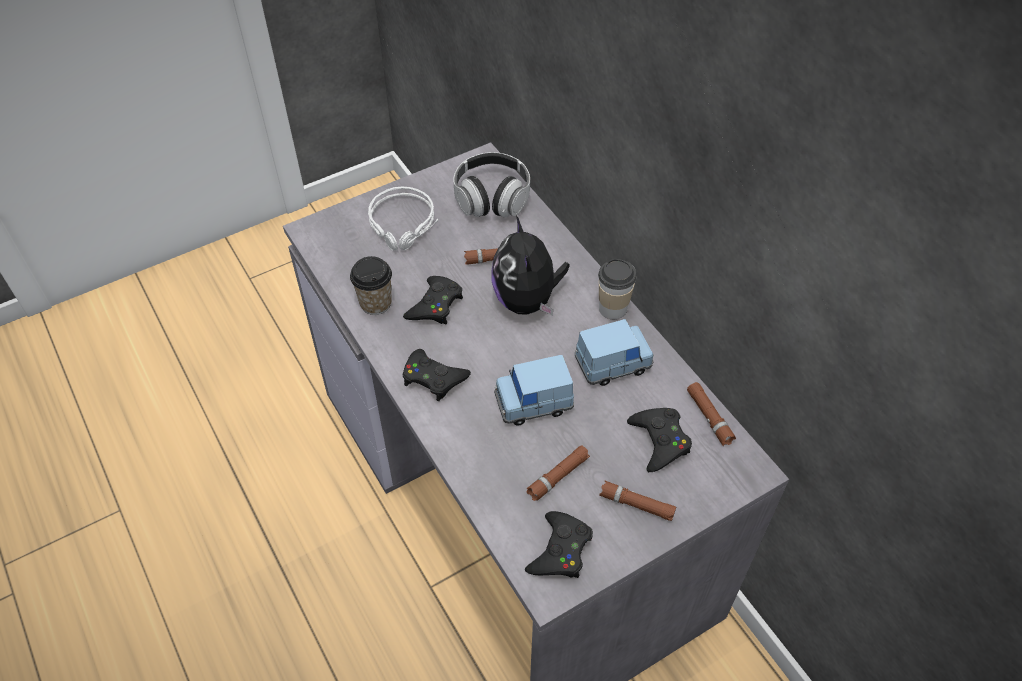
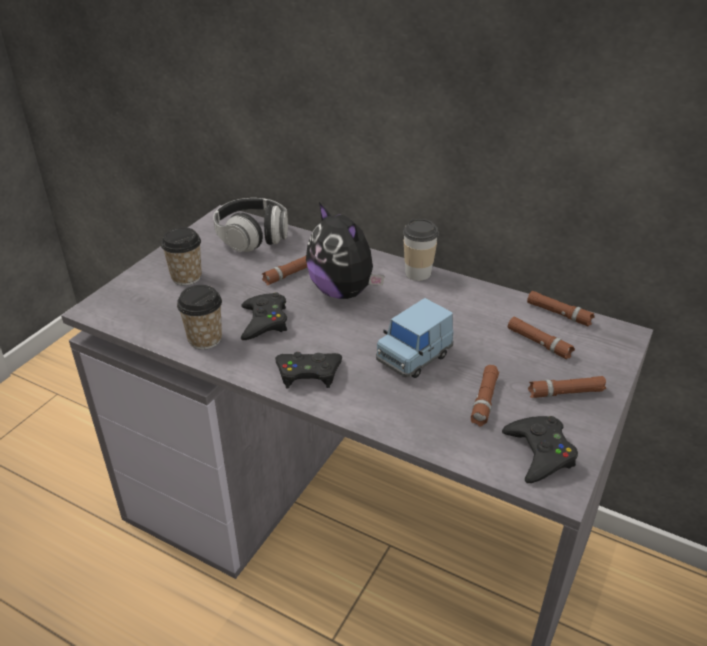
camera: 30 degrees left, 15 degrees down
(404, 225) = (186, 277): grey headphones -> cup
(613, 364) = (453, 307): blue toy car -> none
(659, 441) = (539, 343): black game controller -> brown flashlight

